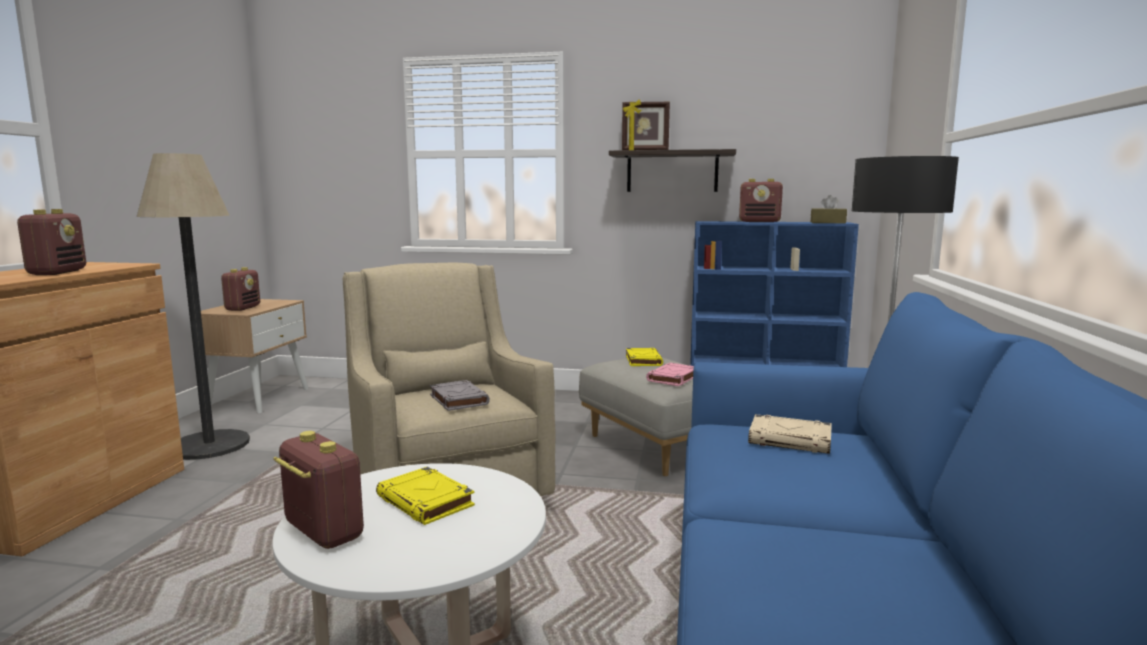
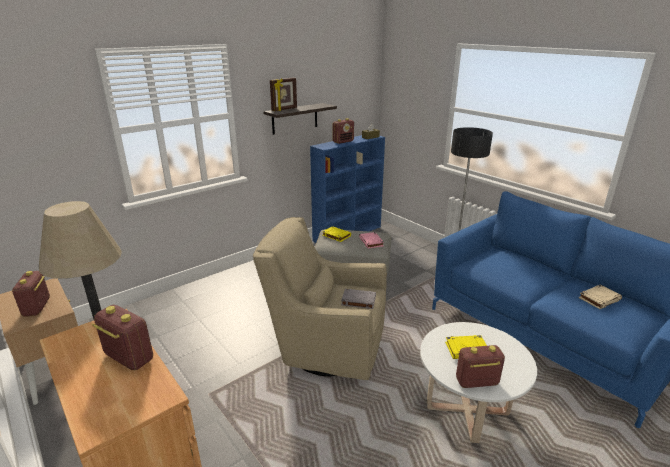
camera: 50 degrees left, 15 degrees up
(243, 308) = (37, 308): radio -> radio turned 150 degrees counterclockwise
(791, 440) = (499, 261): beige book -> beige book (599, 299)

